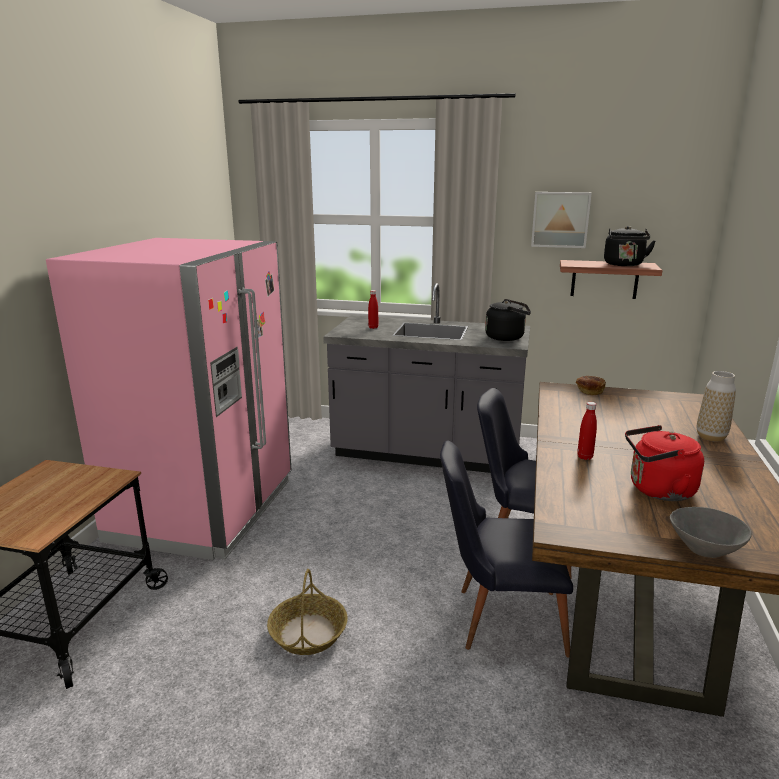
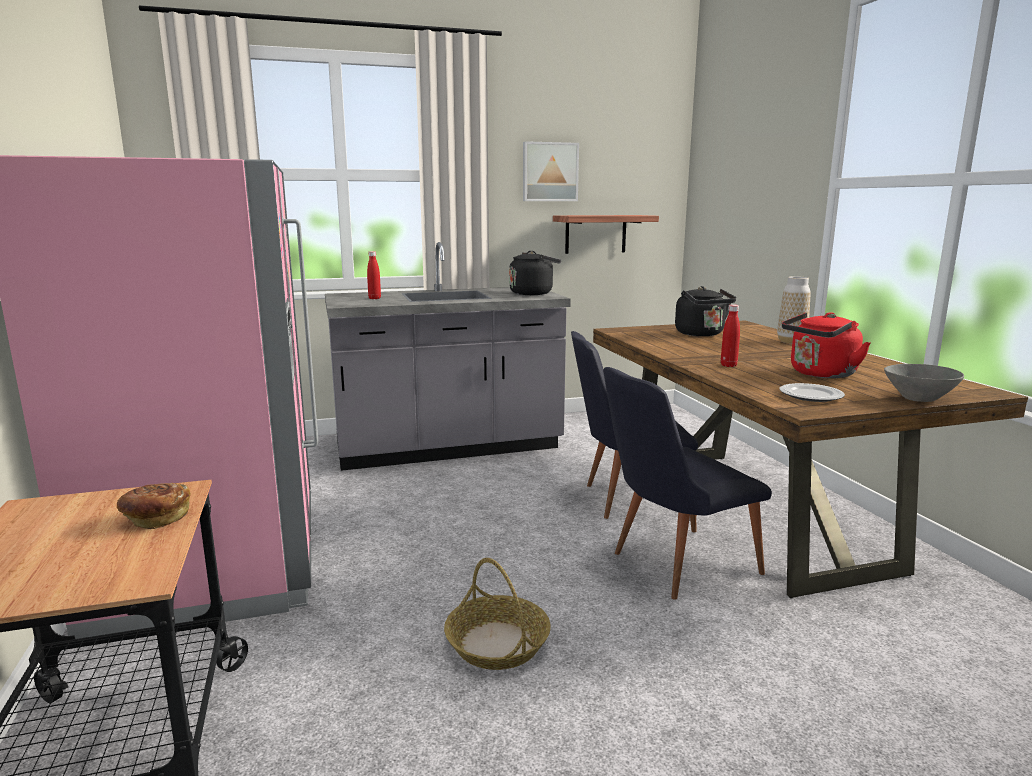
camera: 30 degrees left, 5 degrees down
(589, 391) = (648, 329): bread -> bread (156, 519)
(596, 515) = (811, 395): none -> plate
(624, 265) = (619, 215): black kettle -> black kettle (701, 334)

